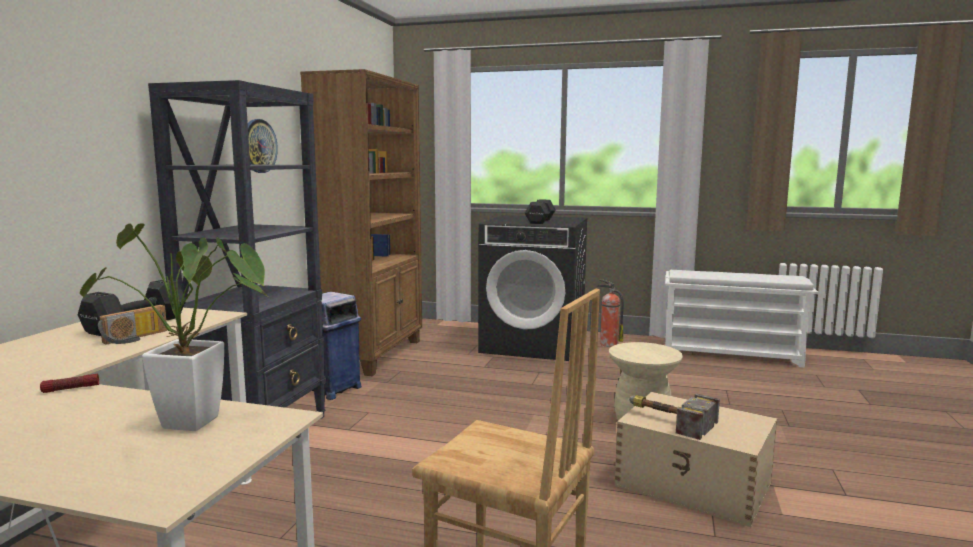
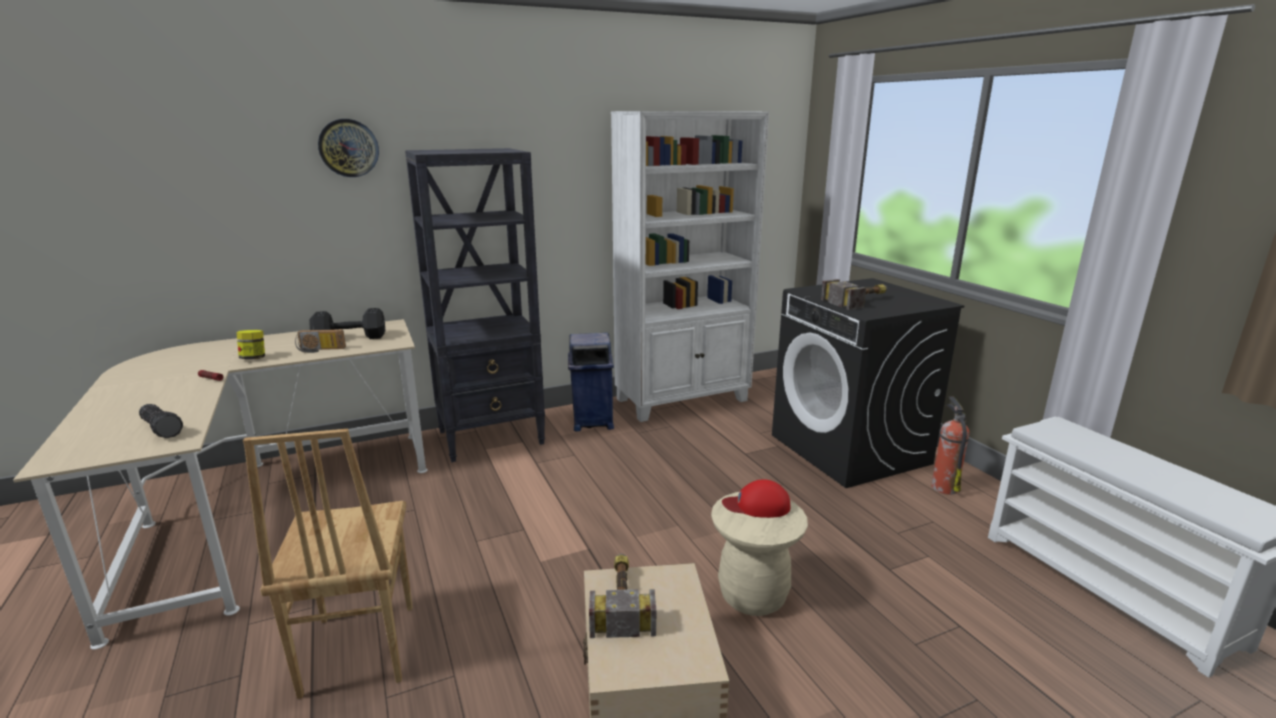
camera: 50 degrees right, 10 degrees up
(59, 364) = (254, 358): none -> jar
(201, 424) = (163, 428): potted plant -> flashlight
(258, 146) = (549, 190): wall clock -> wall clock (348, 148)
(373, 354) = (683, 400): brown bookcase -> white bookcase
(539, 221) = (860, 301): black dumbbell -> hammer
(634, 349) = (757, 505): none -> red cap

